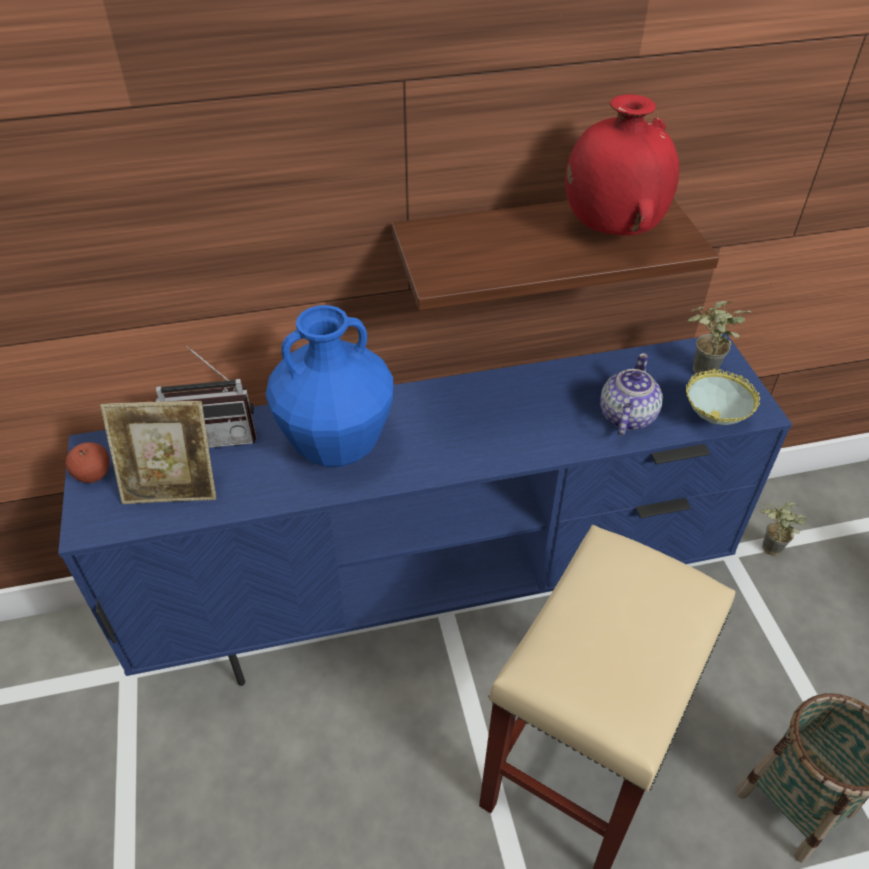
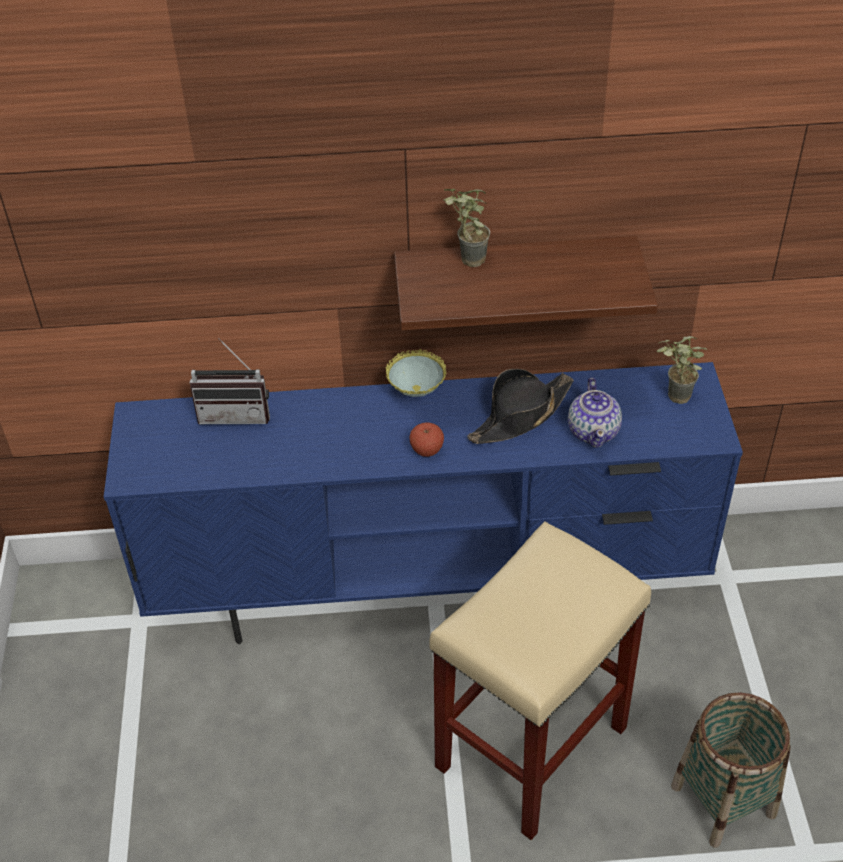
camera: 10 degrees right, 0 degrees up
(94, 475) = (134, 438): apple -> apple (427, 450)
(172, 488) = (196, 455): picture frame -> none
(336, 447) = (335, 434): blue vase -> none
(541, 407) = (520, 416): none -> black hat
(611, 230) = (575, 273): red vase -> none
(626, 416) = (594, 431): teapot -> teapot turned 150 degrees clockwise
(713, 420) = (671, 442): bowl -> bowl (416, 393)
(766, 550) = (766, 579): potted plant -> potted plant (465, 260)

